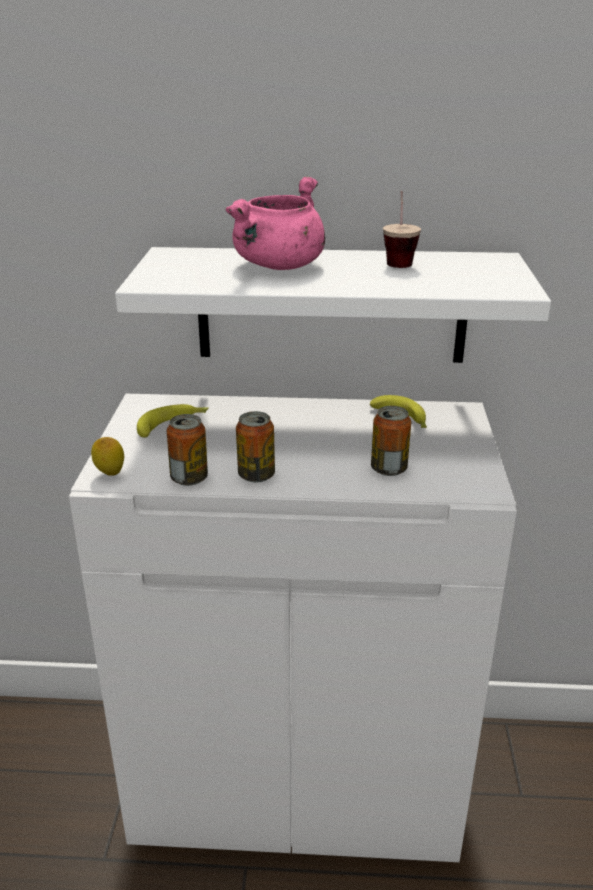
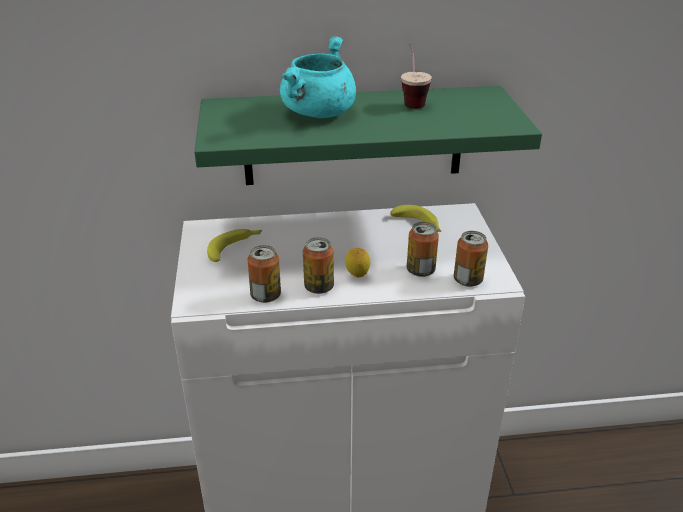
camera: 10 degrees left, 5 degrees up
(110, 474) = (199, 299): lemon -> lemon (357, 276)
(279, 266) = (318, 113): pink cooking pot -> turquoise cooking pot
(331, 305) = (353, 136): white shelf -> green shelf
(446, 485) = (468, 280): none -> can

